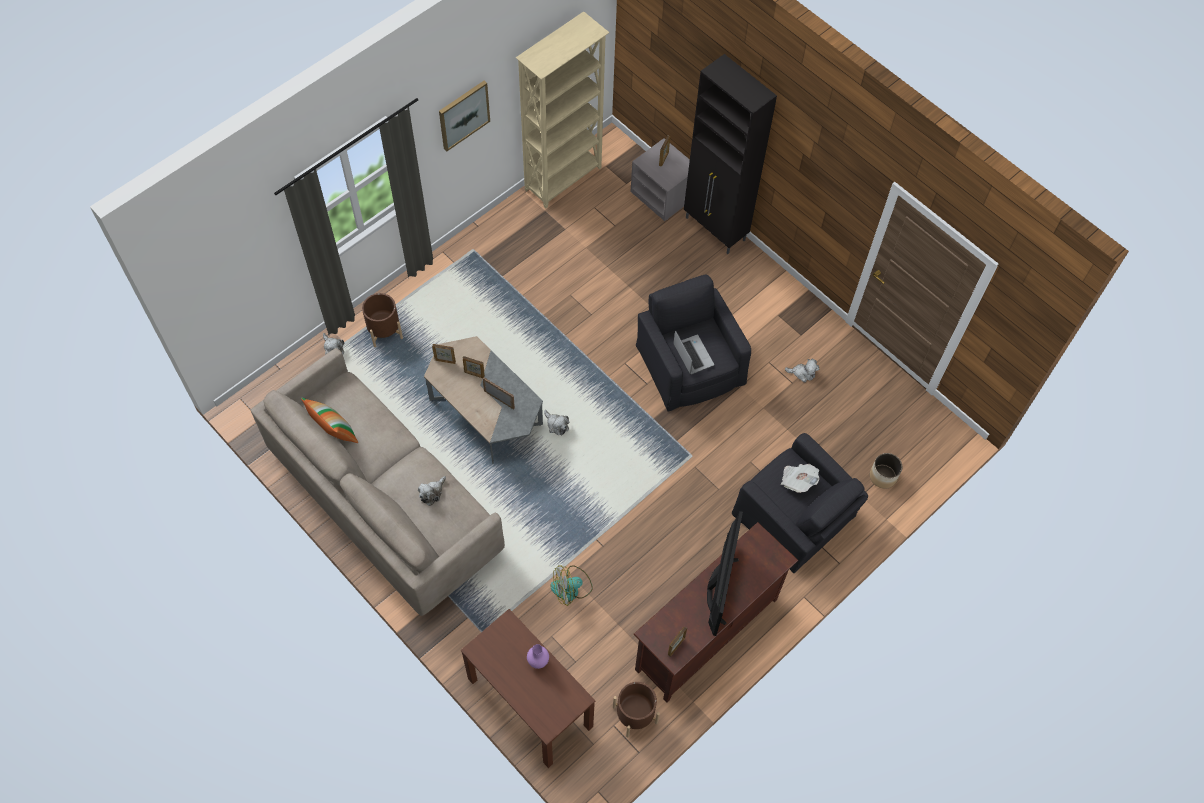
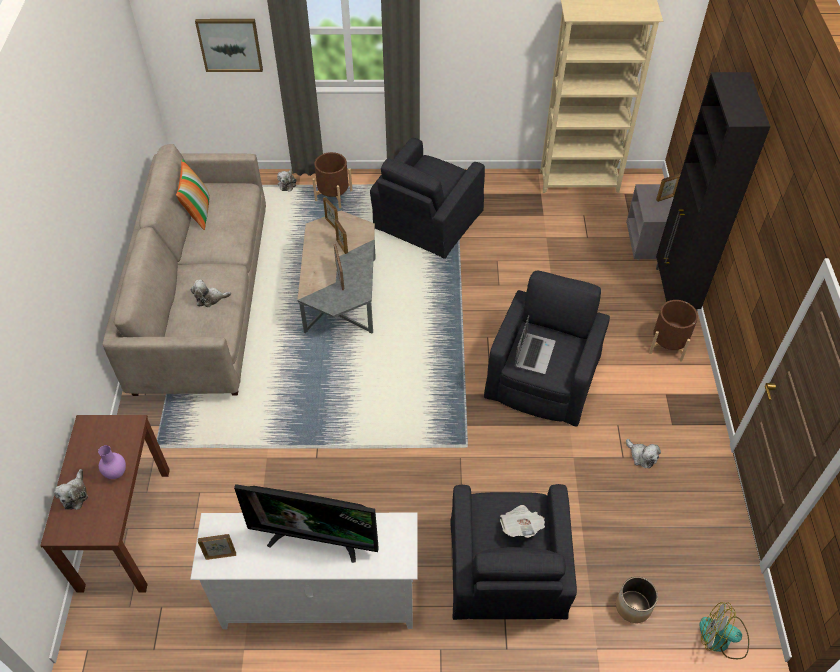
camera: 45 degrees right, 10 degrees down
(463, 115) = (488, 30): picture -> picture (230, 44)
(483, 298) = (427, 220): none -> black armchair
(556, 425) = (383, 342): plush toy -> plush toy (75, 494)
(571, 588) = (256, 469): fan -> fan (722, 639)
(635, 714) = (187, 614): brown planter -> brown planter (668, 345)
(707, 635) = (318, 603): brown tv stand -> white tv stand
(718, 588) = (315, 539): television -> television turned 45 degrees clockwise

